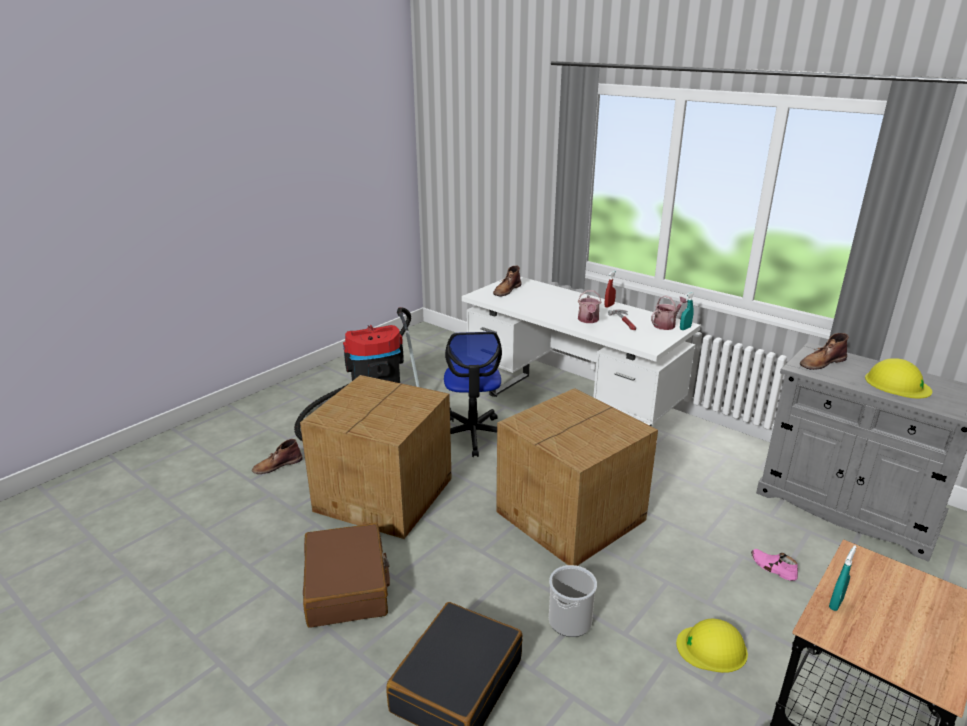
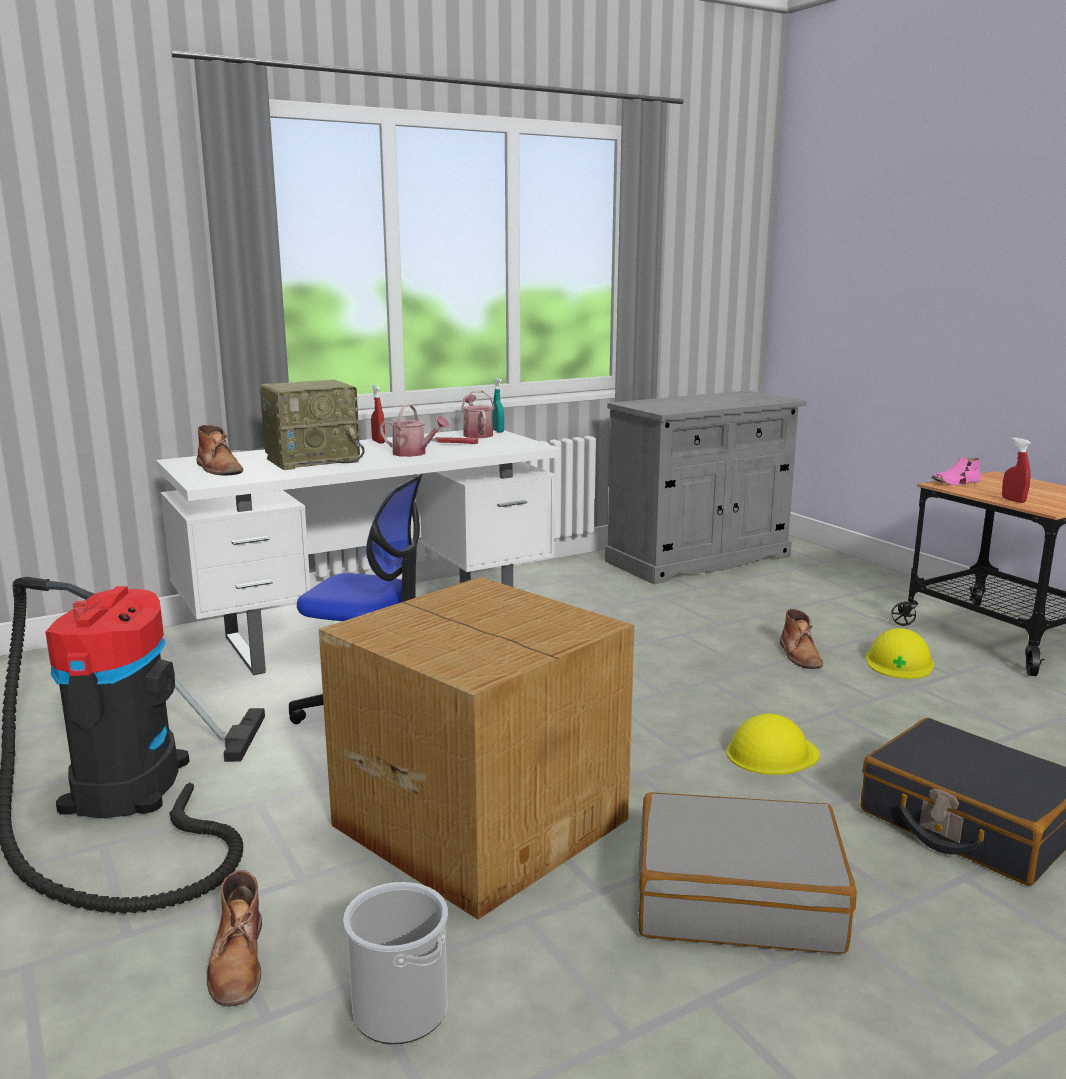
camera: 70 degrees left, 10 degrees down
(347, 586) = (737, 897): brown suitcase -> grey suitcase
(546, 303) = (313, 460): none -> radio
(570, 621) = (850, 724): bucket -> bucket (400, 1010)
(573, 516) = (641, 680): cardboard box -> none
(772, 568) = (781, 609): pink shoe -> pink shoe (956, 482)
(821, 362) = (659, 406): brown boot -> brown boot (800, 655)
(836, 603) = (1013, 500): turquoise spray bottle -> red spray bottle
(897, 384) = (720, 401): yellow hard hat -> yellow hard hat (771, 753)

